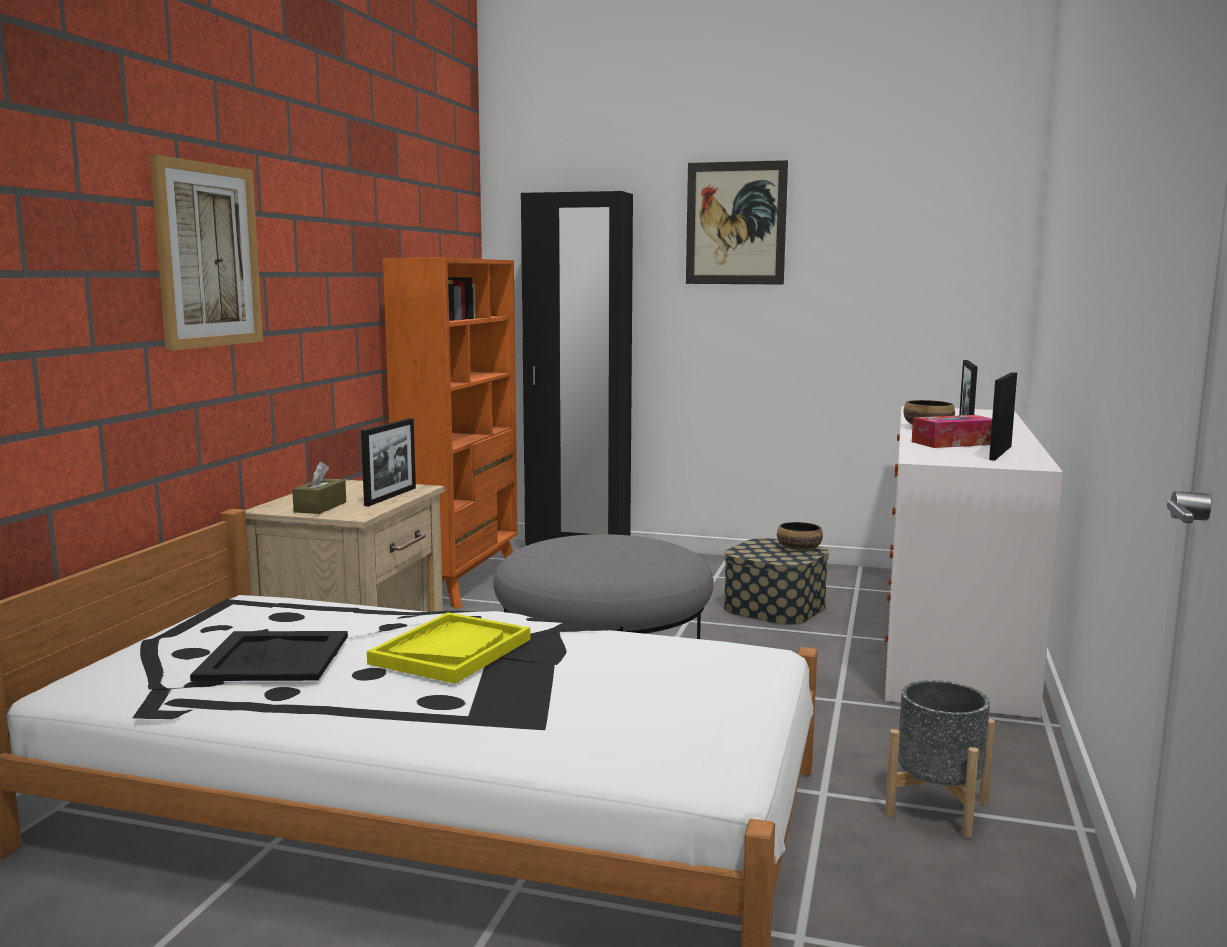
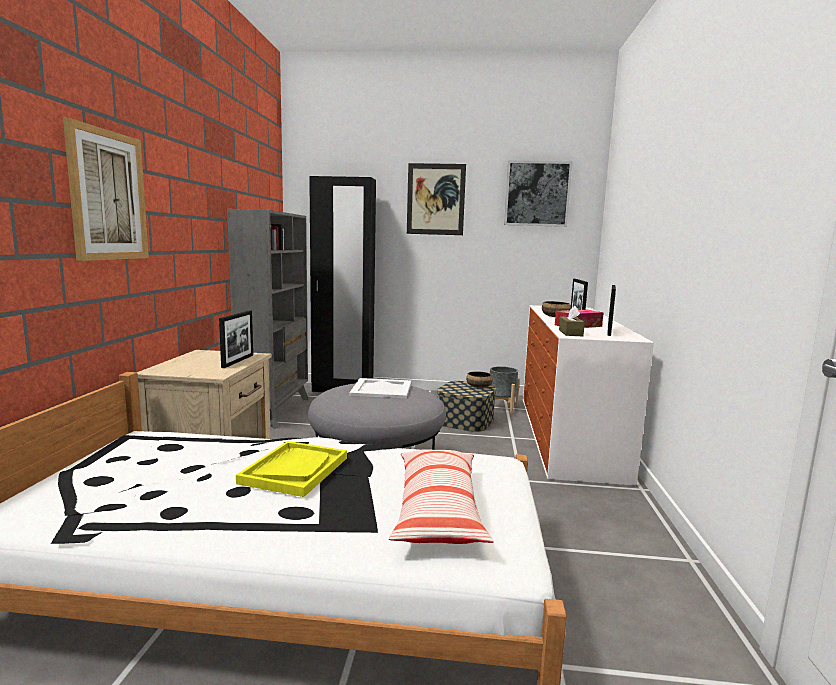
camera: 10 degrees left, 0 degrees up
(274, 657) = (165, 482): black tray -> none
(320, 507) = (190, 369): brown tissue box -> brown tissue box (570, 333)
(462, 582) = (276, 411): orange bookcase -> grey bookcase
(611, 544) = (381, 388): none -> white tray
(640, 709) = (438, 510): none -> pillow
(916, 208) = (537, 194): none -> picture
(937, 808) = (605, 552): grey planter -> grey planter (501, 408)

